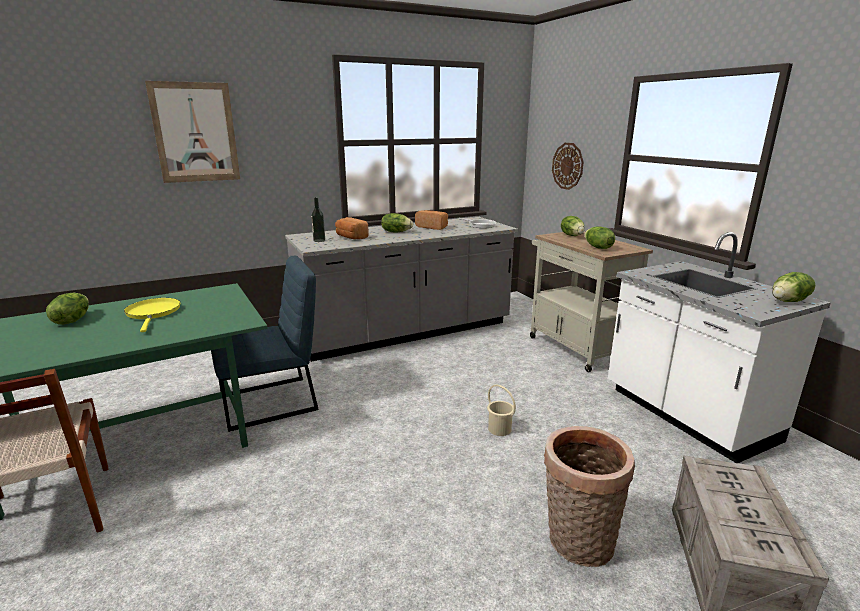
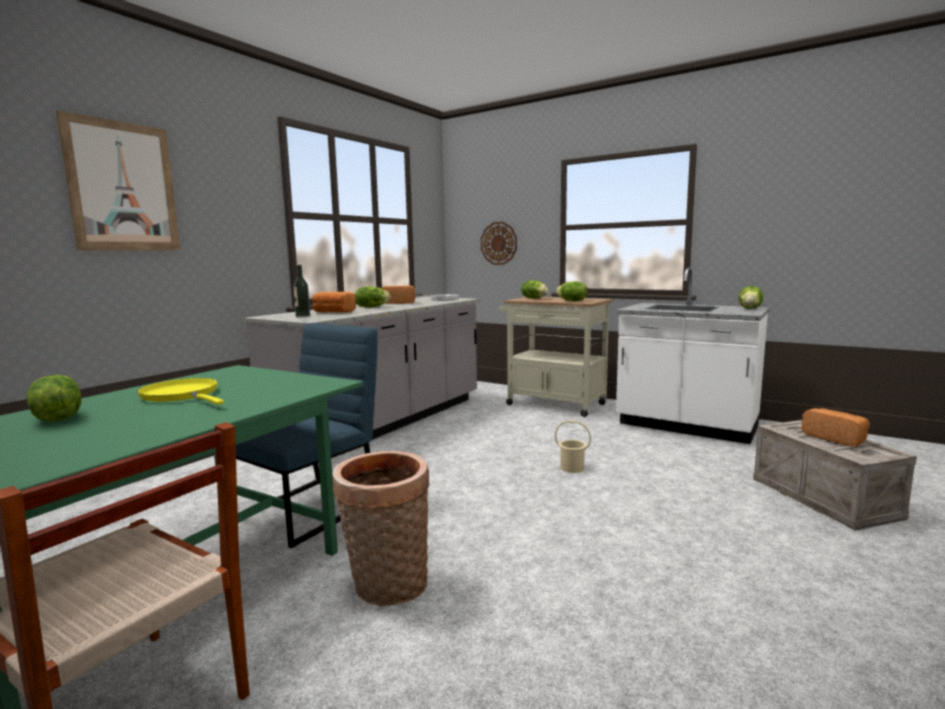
camera: 30 degrees left, 10 degrees down
(577, 543) = (728, 517): basket -> basket (387, 587)
(753, 509) = (835, 438): none -> bread

